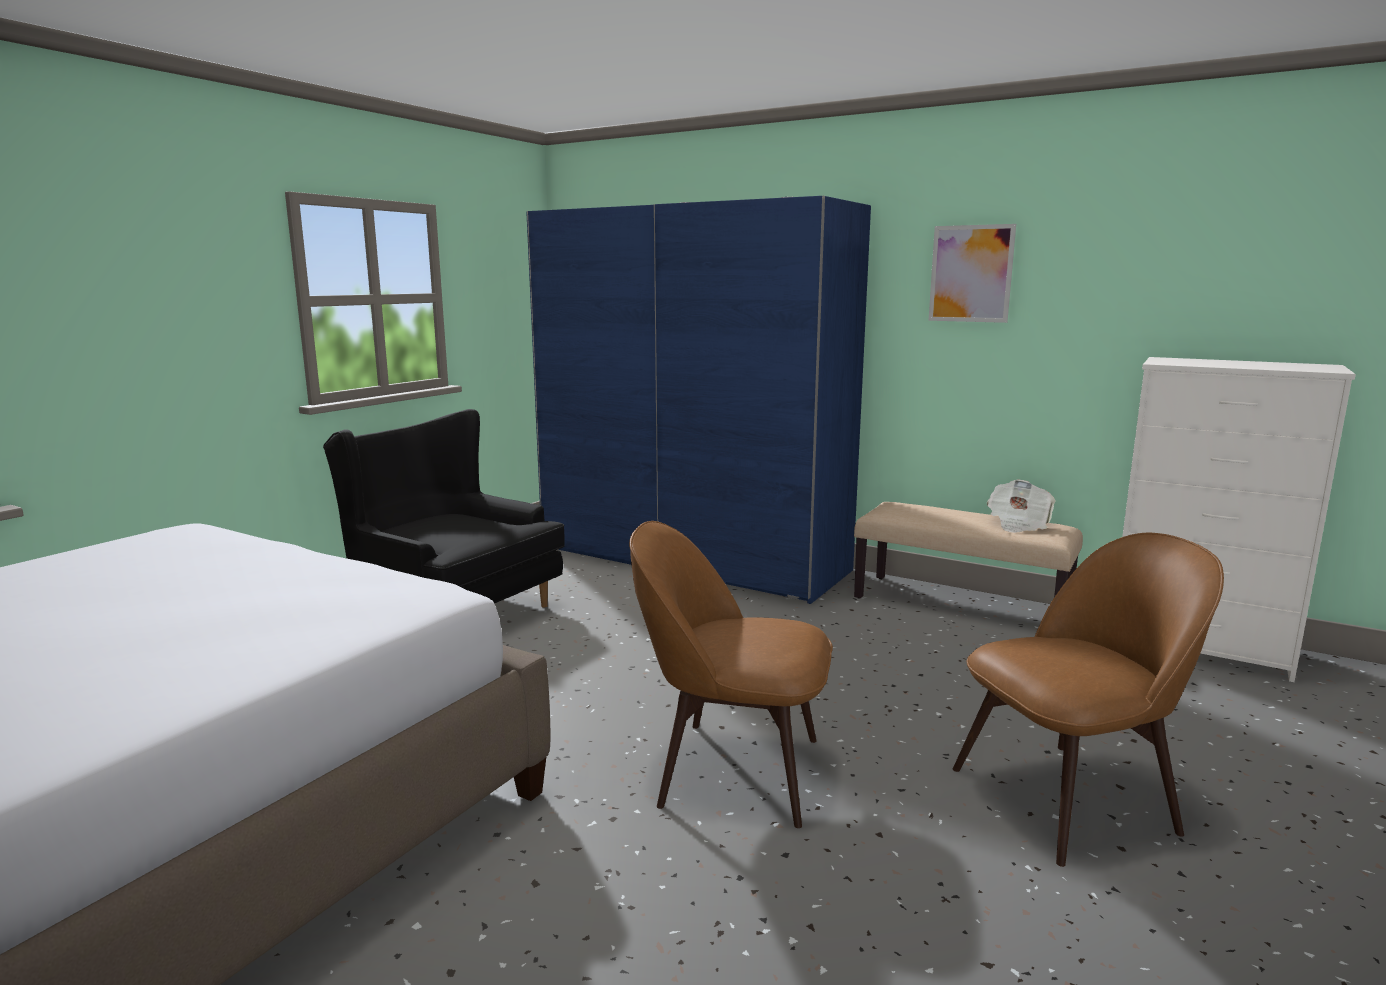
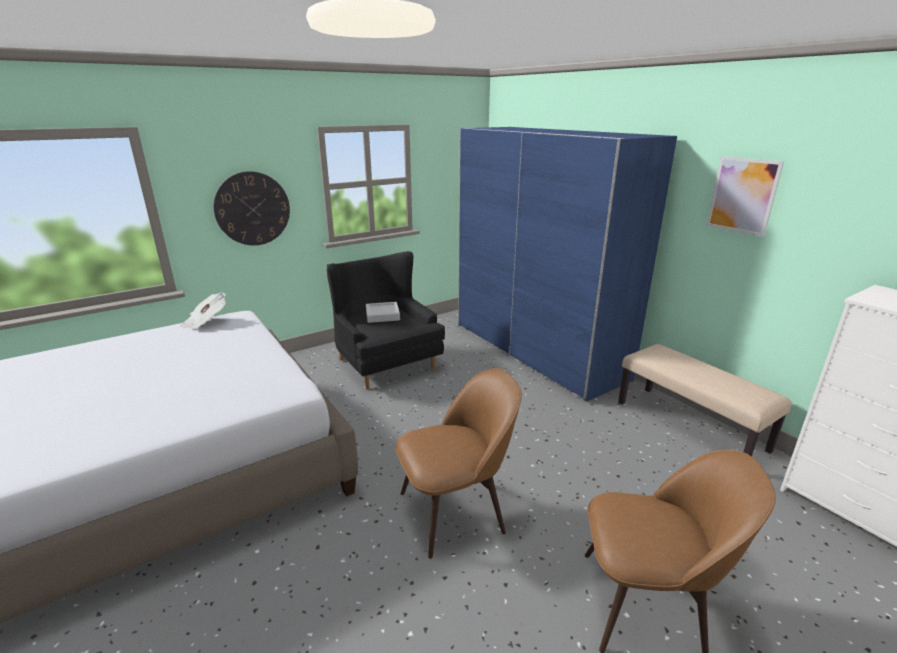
camera: 25 degrees right, 10 degrees up
(168, 335) = (252, 209): none -> wall clock
(442, 523) = (382, 315): none -> grey tray
(732, 770) = (455, 510): brown chair -> brown chair turned 120 degrees clockwise
(1018, 524) = (737, 386): newspaper -> newspaper (206, 322)

